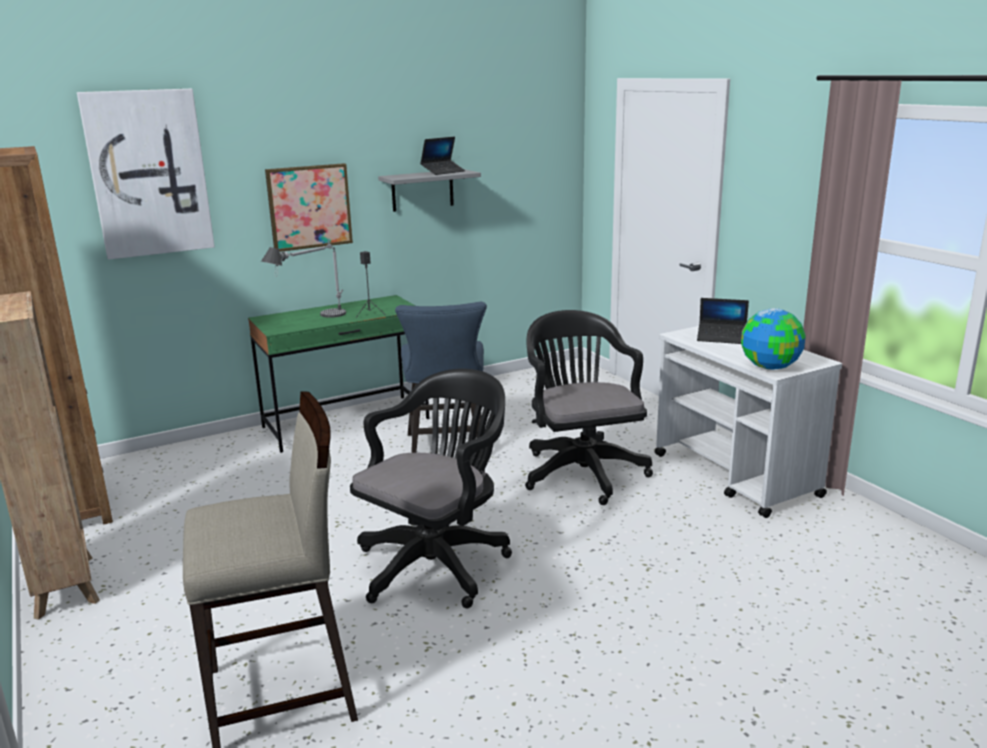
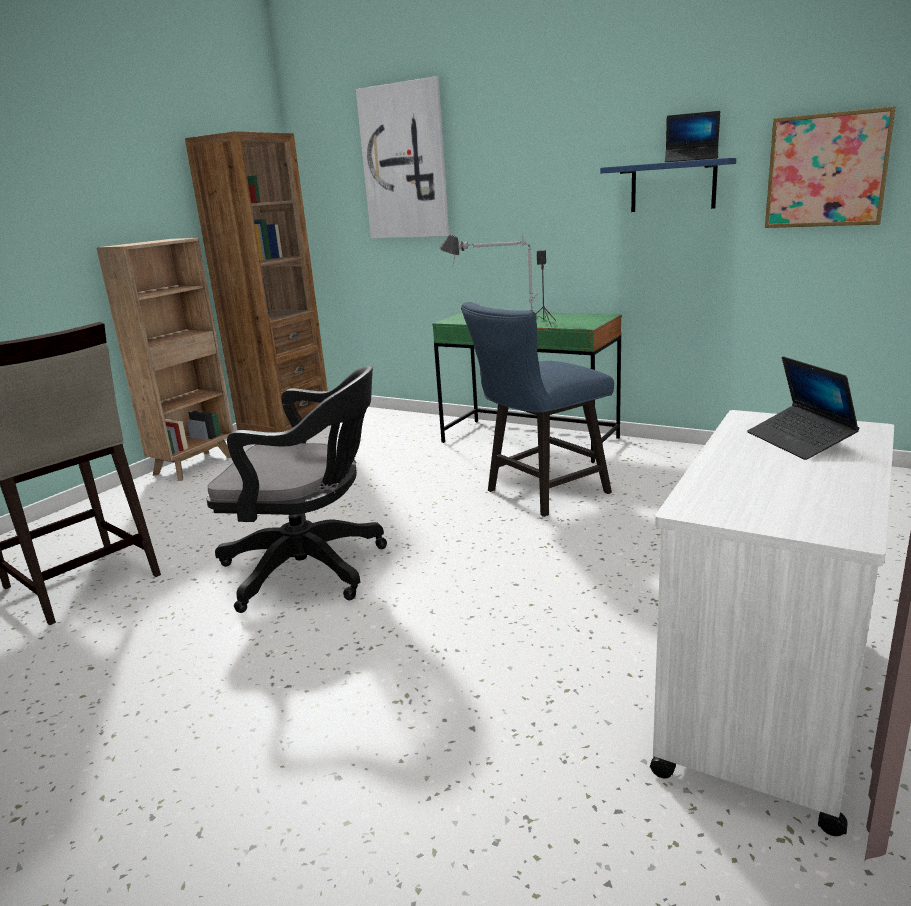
camera: 60 degrees right, 0 degrees up
(309, 207) = (537, 201): picture -> picture (826, 170)
(422, 190) = (673, 186): grey shelf -> blue shelf
(581, 471) = (597, 575): black office chair -> none
(770, 367) = (717, 499): globe -> none

